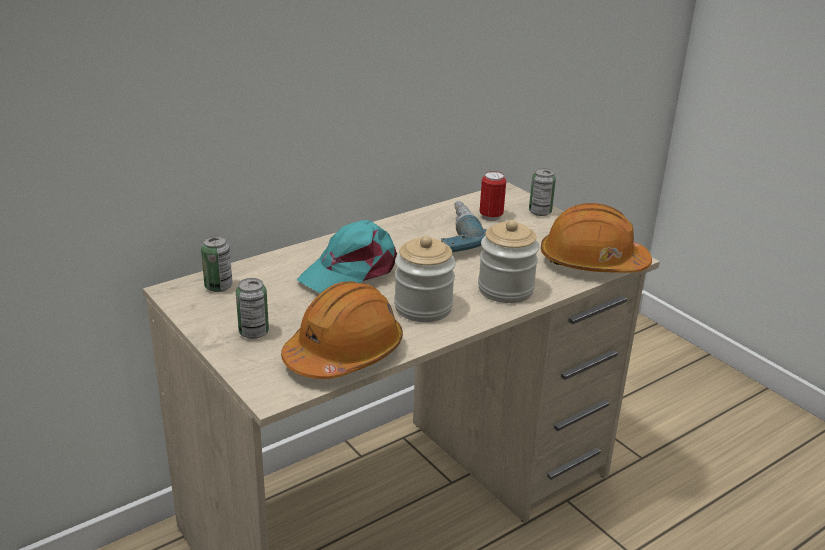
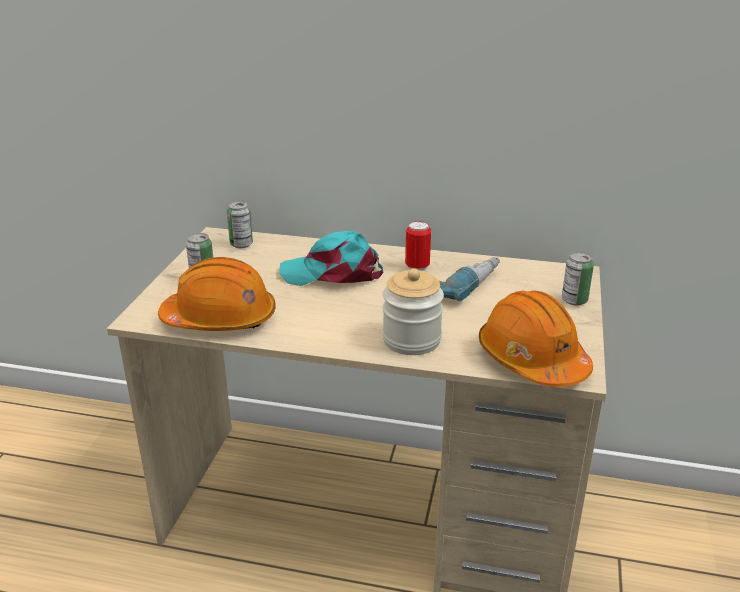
camera: 50 degrees right, 0 degrees up
(423, 307) = (327, 319): jar -> none
(491, 216) = (520, 284): can -> can (417, 267)

